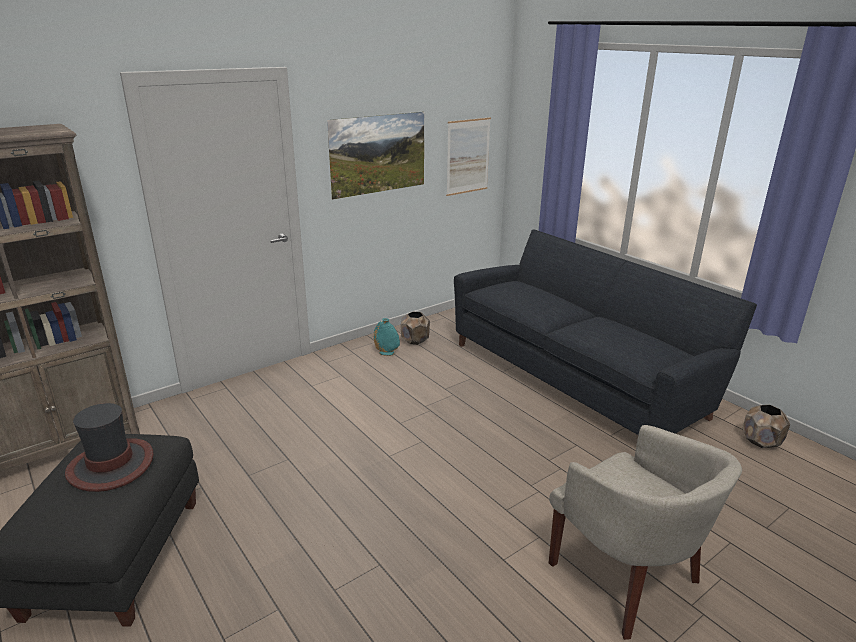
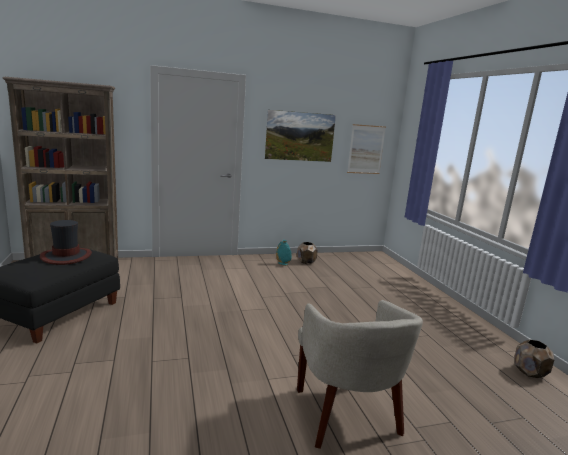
camera: 20 degrees right, 10 degrees down
(578, 376) = (405, 302): black sofa -> none

